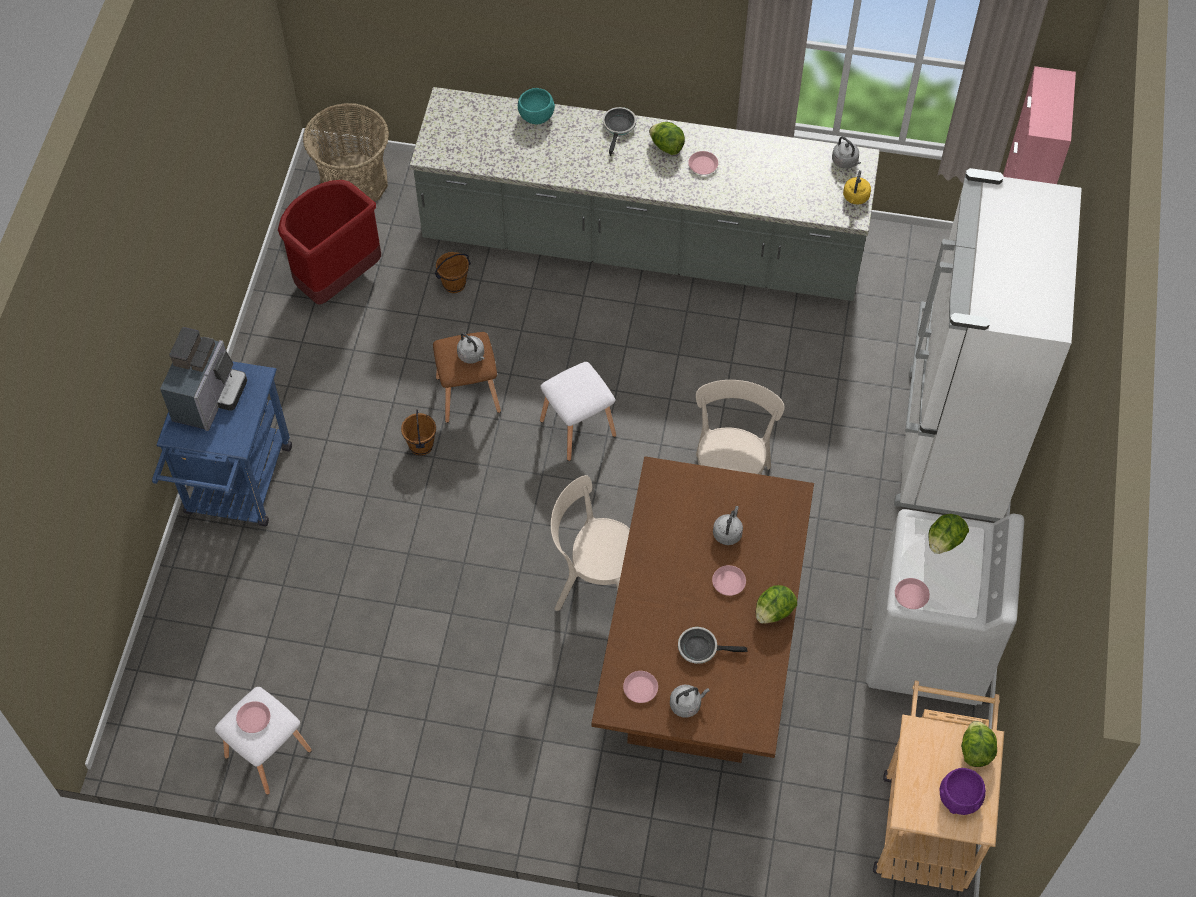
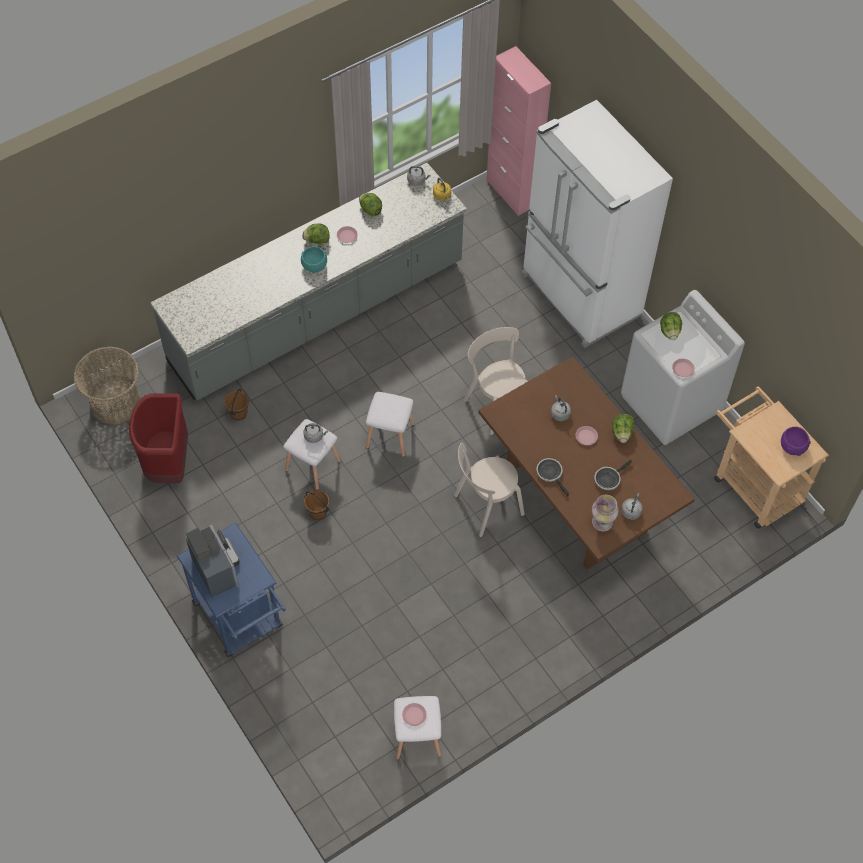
camera: 45 degrees left, 0 degrees up
(469, 394) = (313, 465): brown stool -> white stool
(535, 115) = (227, 275): turquoise bowl -> turquoise bowl (314, 266)
(619, 127) = (280, 249): frying pan -> frying pan (550, 474)
(640, 688) = (602, 522): pink plate -> vase
(975, 750) = (776, 419): lettuce -> lettuce (370, 210)

